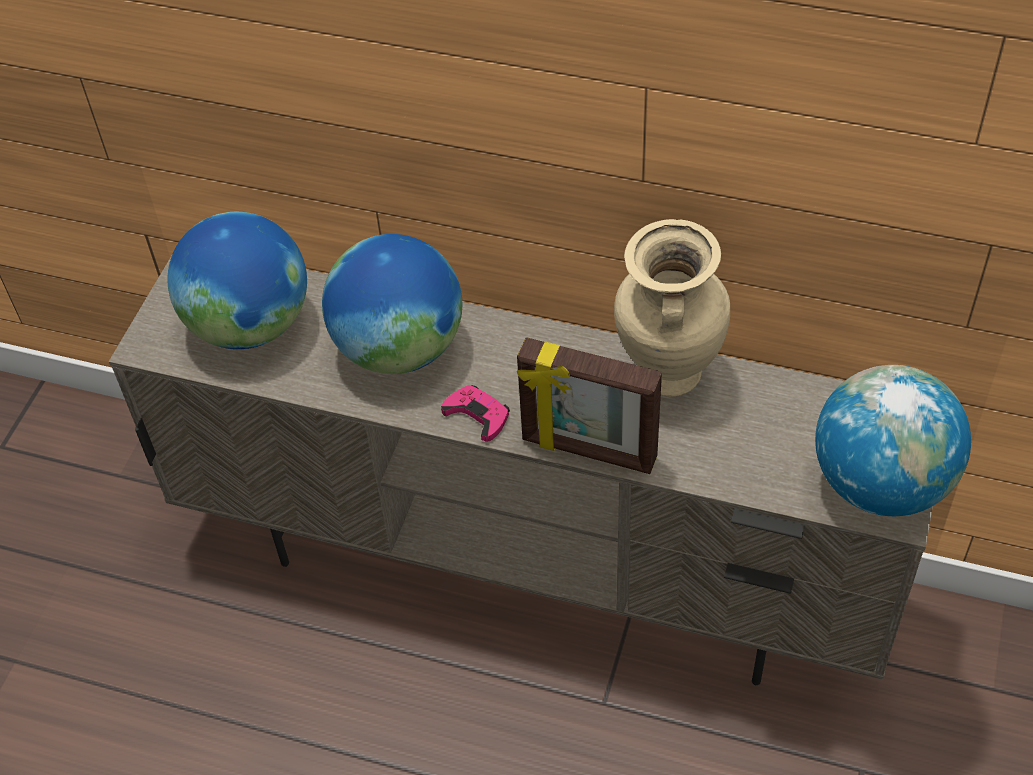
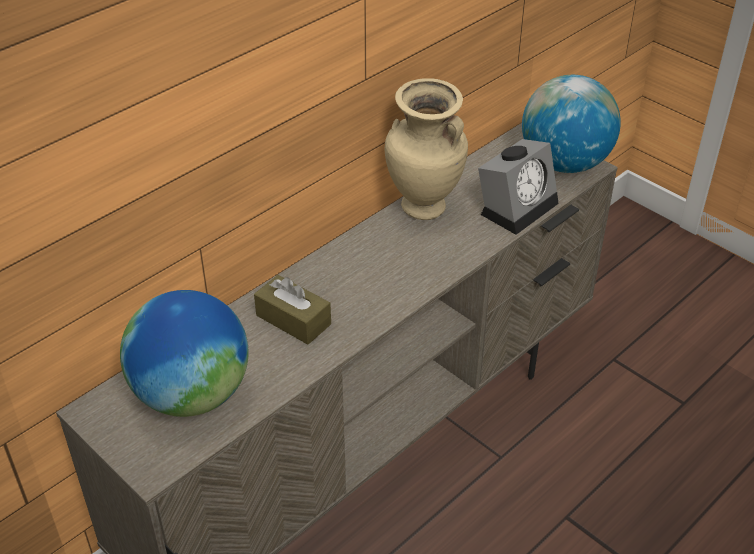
camera: 65 degrees left, 10 degrees down
(399, 349) = (293, 320): globe -> brown tissue box
(477, 415) = (387, 302): pink game controller -> none
(588, 451) = (457, 263): picture frame -> none
(746, 467) = (518, 206): none -> alarm clock

